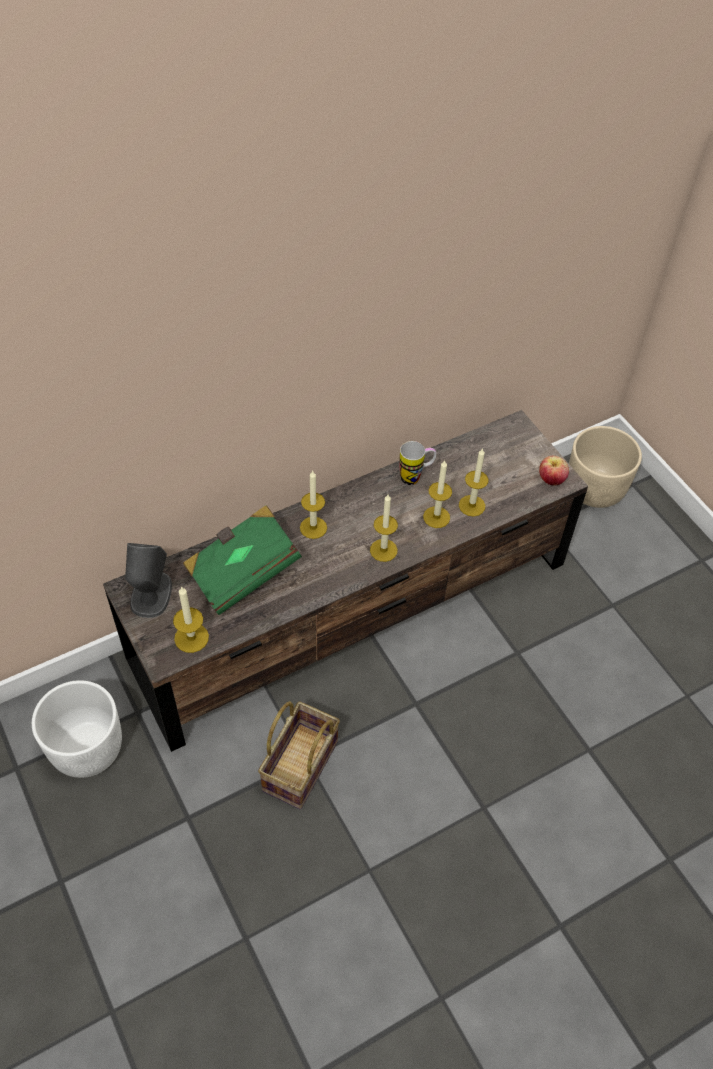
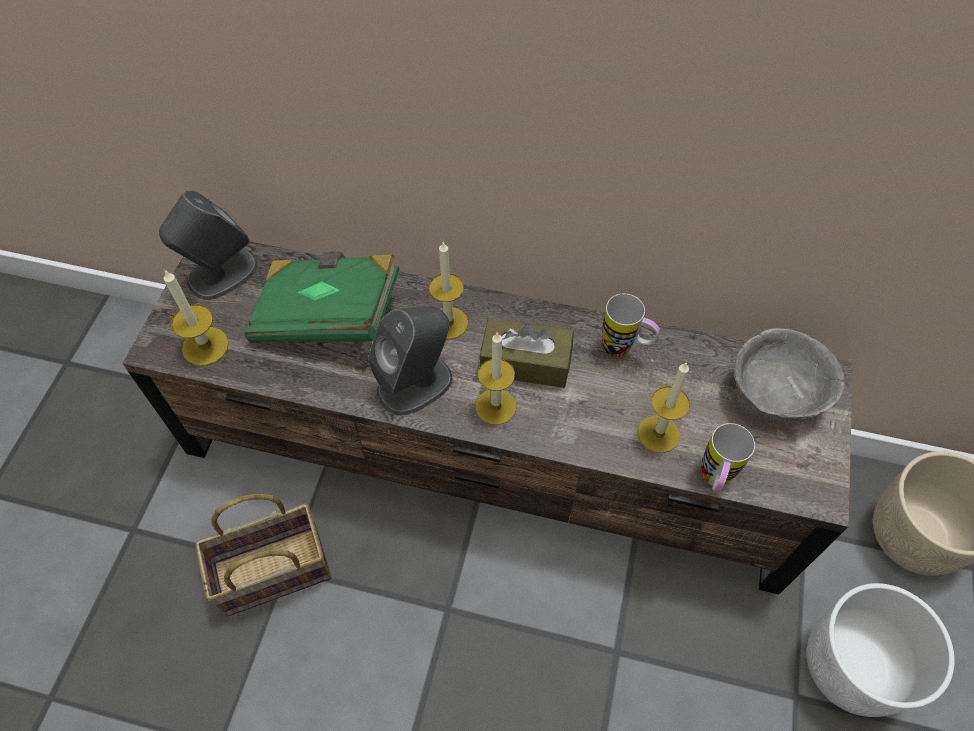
camera: 45 degrees right, 5 degrees up
(86, 748) = (130, 391): white planter -> white planter (851, 665)
(331, 569) = (415, 384): none -> grey speaker
(374, 518) = (525, 362): none -> brown tissue box
(436, 517) = (599, 415): candle -> none
(504, 449) = (776, 395): none -> grey bowl
(517, 509) = (713, 482): none -> mug
(551, 480) = (801, 480): apple -> none

